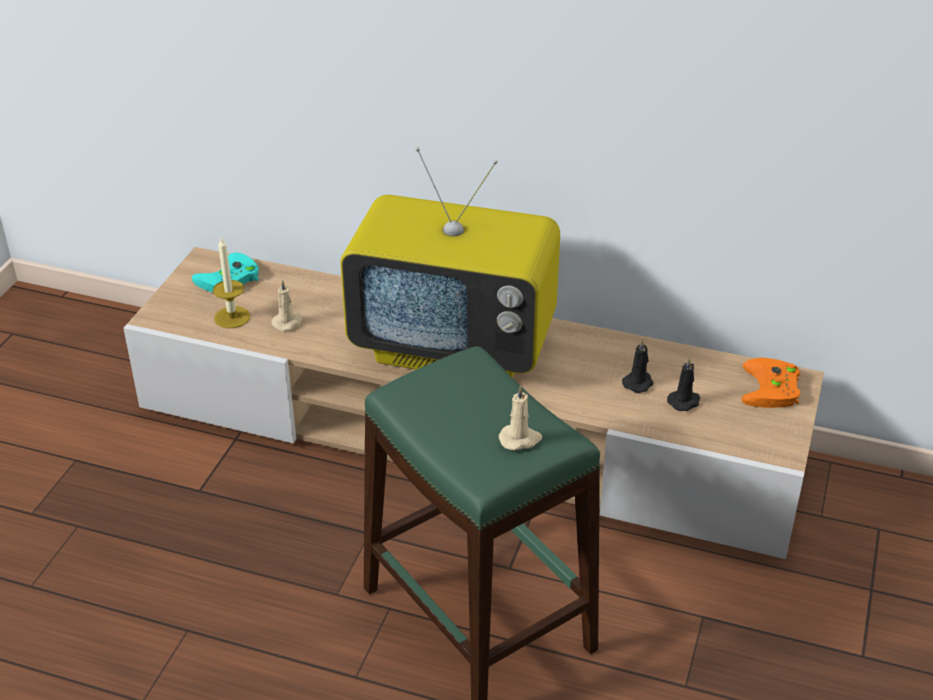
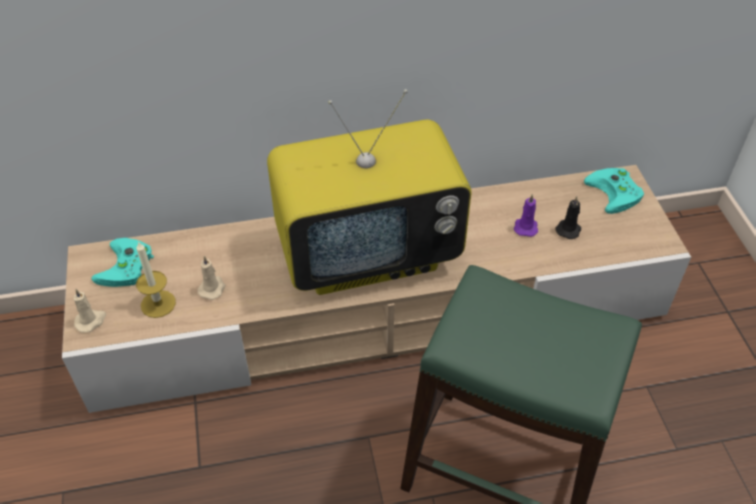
camera: 30 degrees left, 10 degrees up
(520, 439) = (587, 343): beige candle -> beige candle (91, 321)
(638, 383) = (525, 227): black candle -> purple candle
(772, 389) = (616, 193): orange game controller -> turquoise game controller

